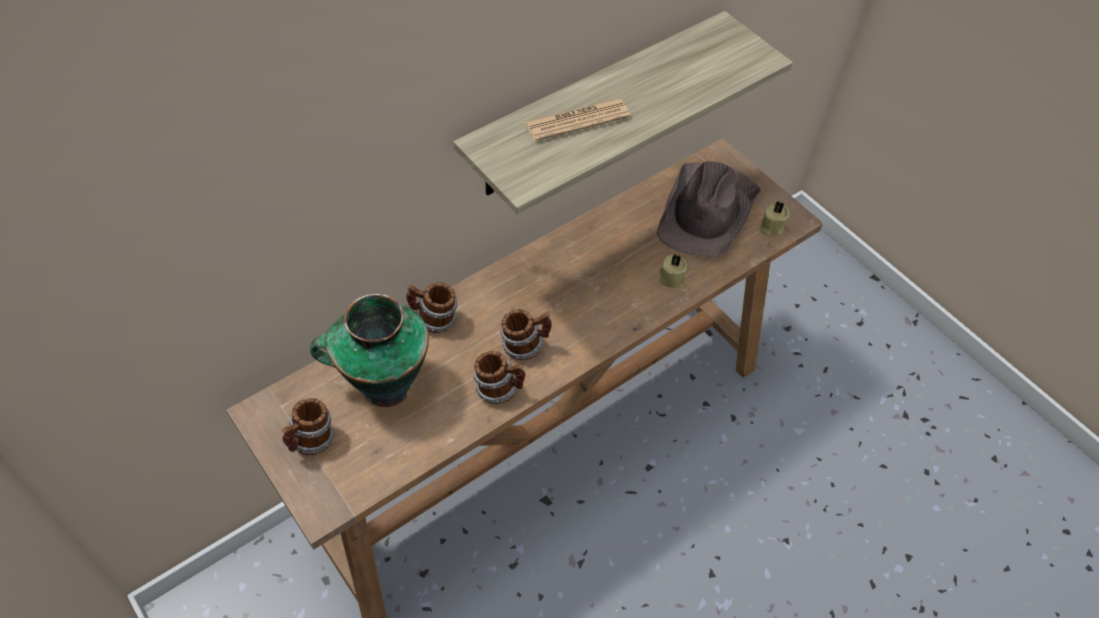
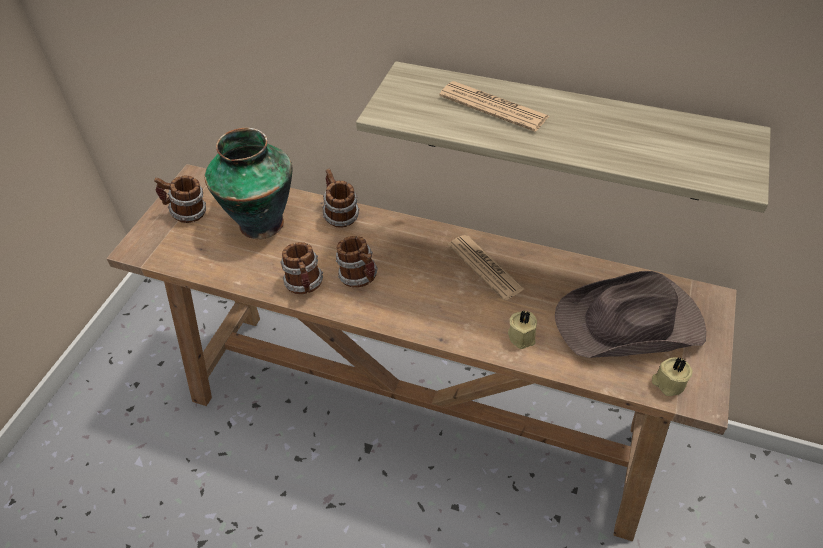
camera: 60 degrees right, 5 degrees down
(585, 257) = (485, 267): none -> newspaper

